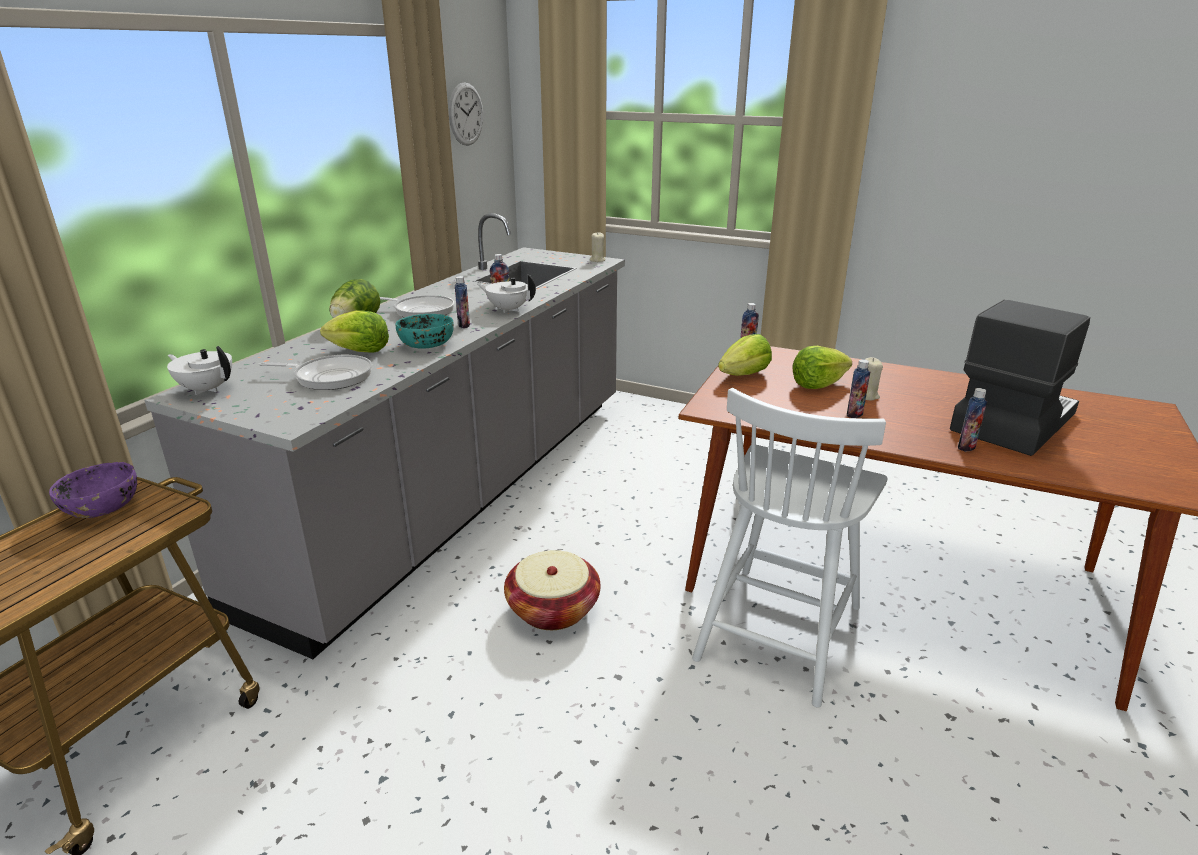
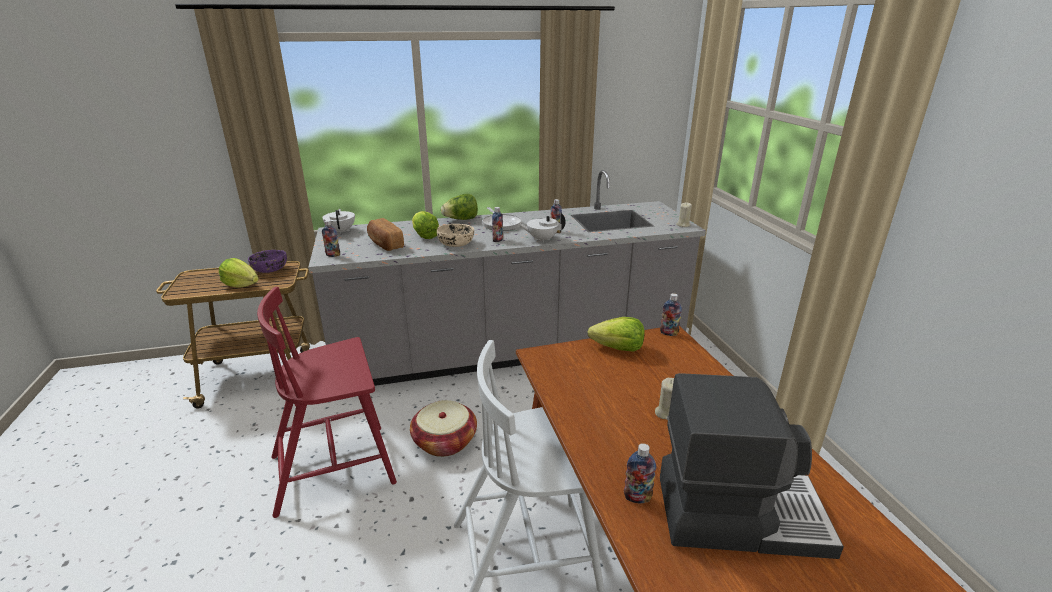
camera: 50 degrees right, 0 degrees up
(329, 377) = (385, 244): frying pan -> bread
(427, 344) = (456, 244): turquoise bowl -> beige bowl
(466, 114) = (631, 95): wall clock -> none
(482, 723) = (335, 468): none -> red chair
(508, 309) = (542, 239): white teapot -> white teapot turned 75 degrees counterclockwise
(817, 384) = (651, 383): lettuce -> lettuce (242, 285)
(854, 414) = (619, 418): bottle -> bottle (333, 255)

